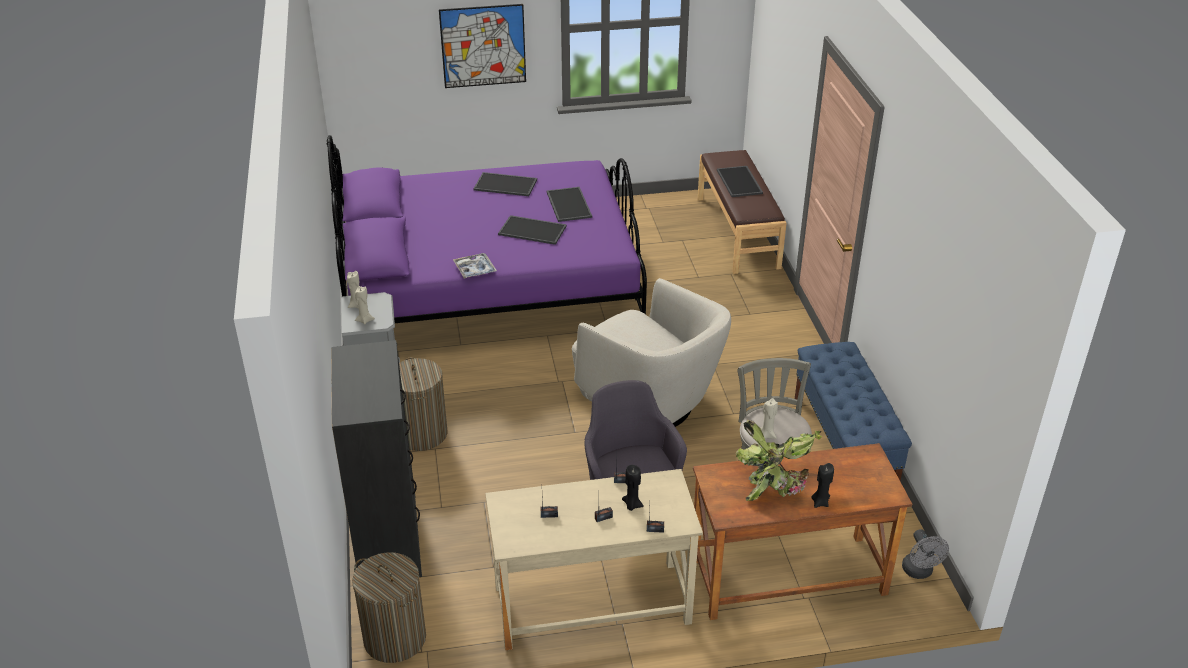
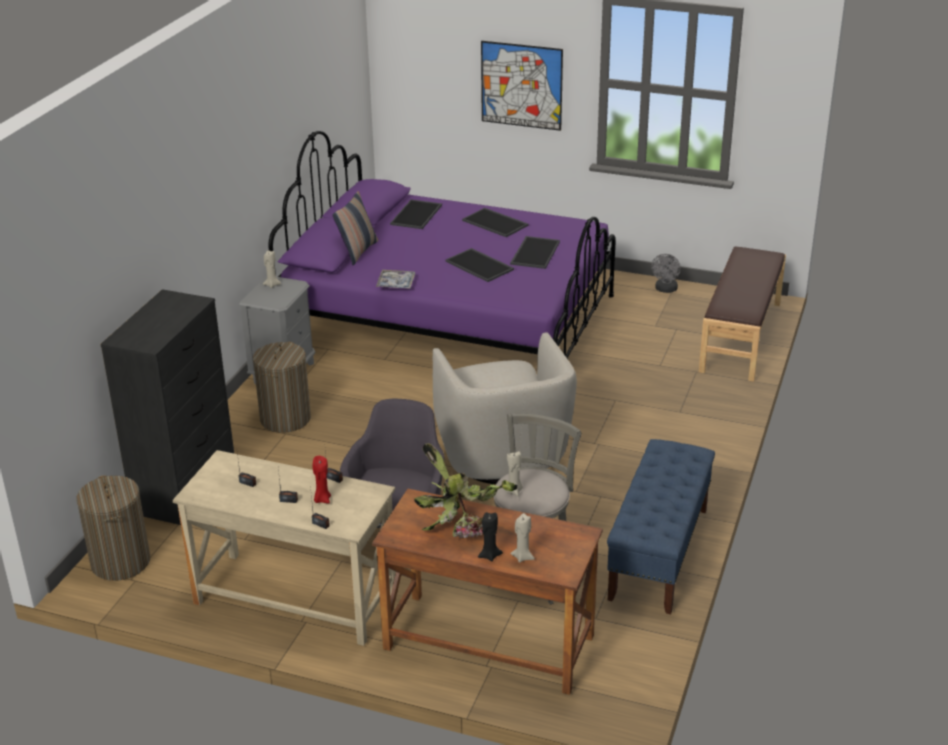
camera: 30 degrees right, 5 degrees down
(364, 320) = (267, 298): beige candle -> beige candle (522, 557)
(406, 247) = (357, 251): none -> pillow
(632, 505) = (322, 499): black candle -> red candle
(740, 182) = (746, 280): tray -> tray (417, 215)
(919, 572) = (622, 688): grey fan -> grey fan (665, 290)

